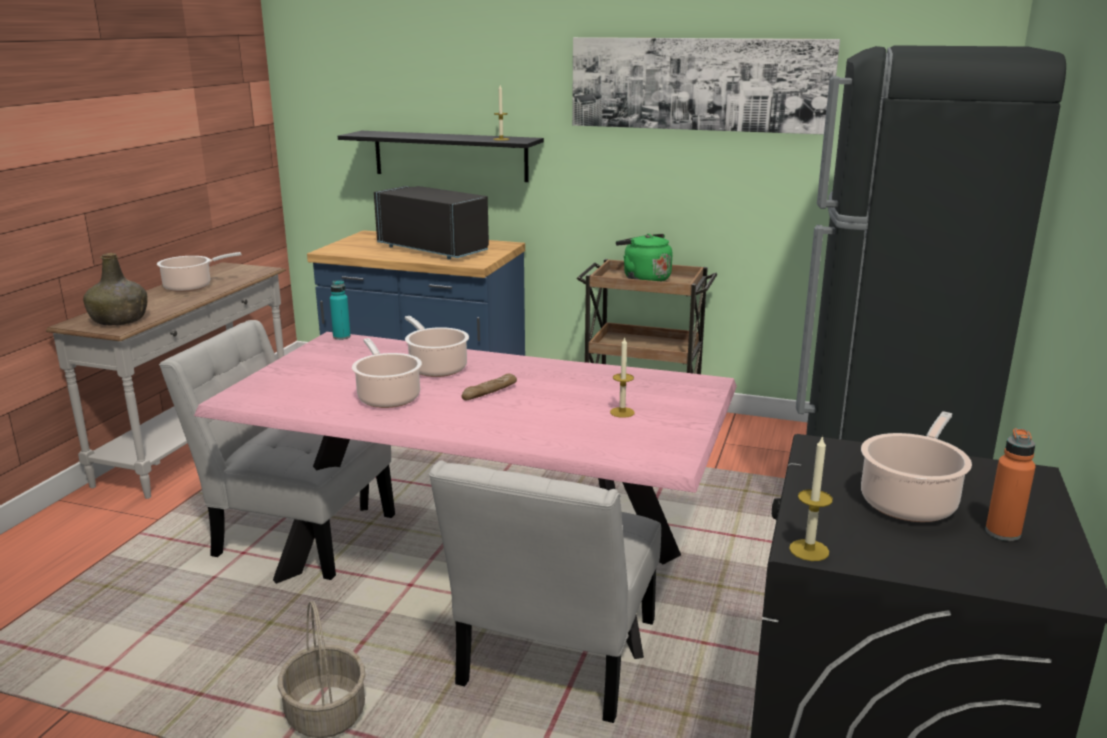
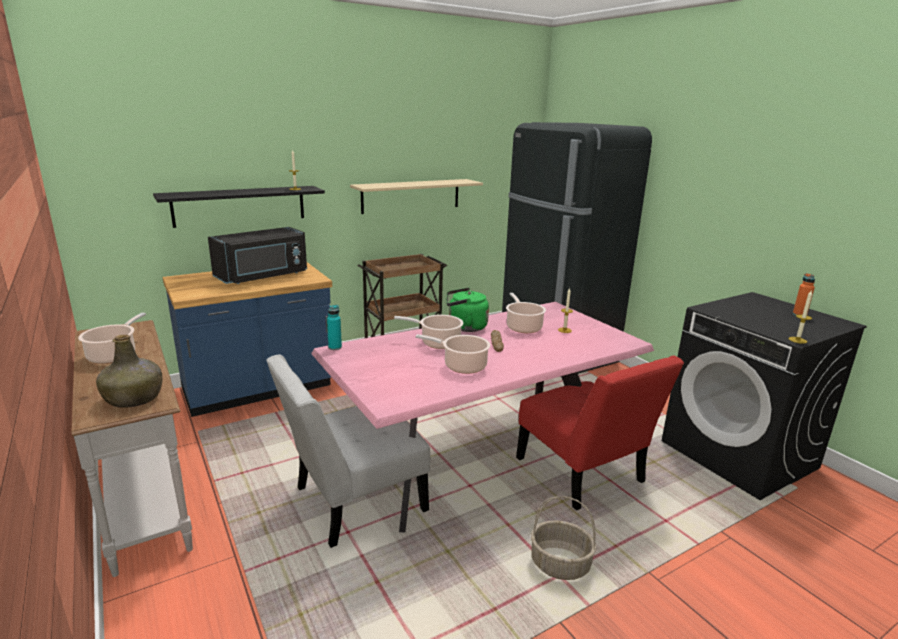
camera: 50 degrees left, 0 degrees up
(436, 249) = (263, 276): black microwave -> black microwave turned 150 degrees clockwise
(554, 660) = (583, 474): white chair -> red chair
(644, 278) = (399, 267): green kettle -> green kettle (465, 327)
(699, 84) = (408, 145): picture -> none
(700, 168) = (411, 196): none -> beige shelf
(910, 501) = (765, 315): cooking pot -> cooking pot (523, 327)

